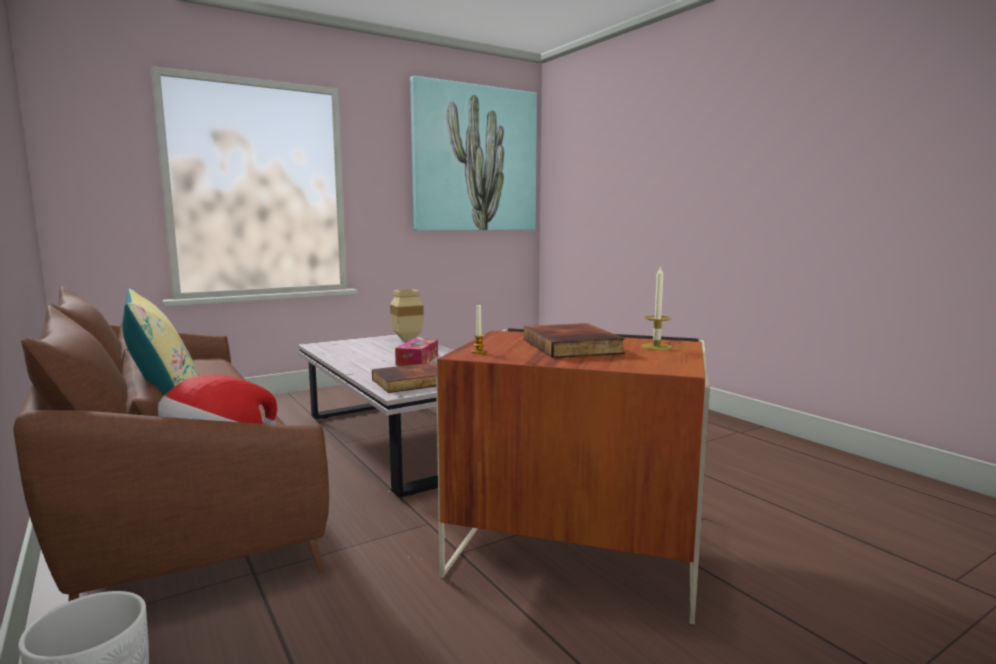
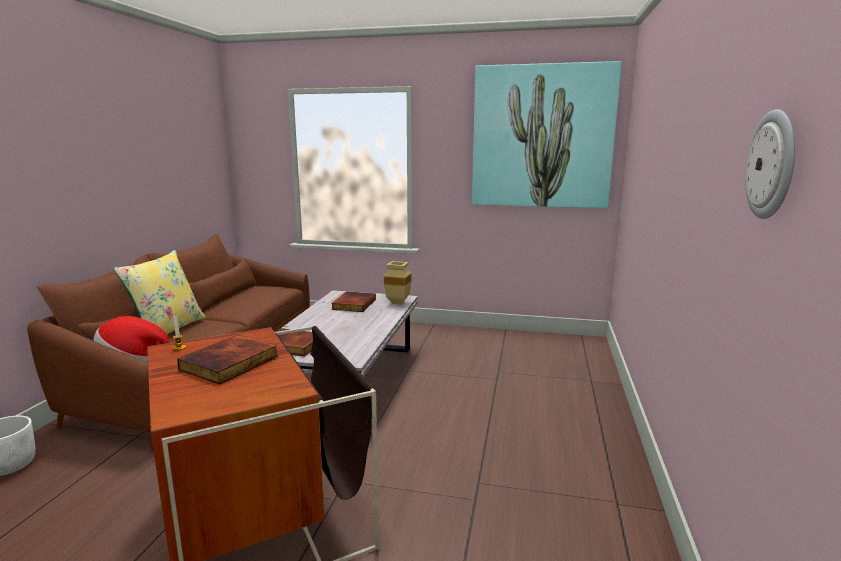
camera: 45 degrees right, 5 degrees up
(364, 348) = (353, 304): none -> book
(417, 360) = (347, 326): tissue box -> none
(656, 347) = (264, 386): candle -> none
(890, 134) = (772, 165): none -> wall clock

